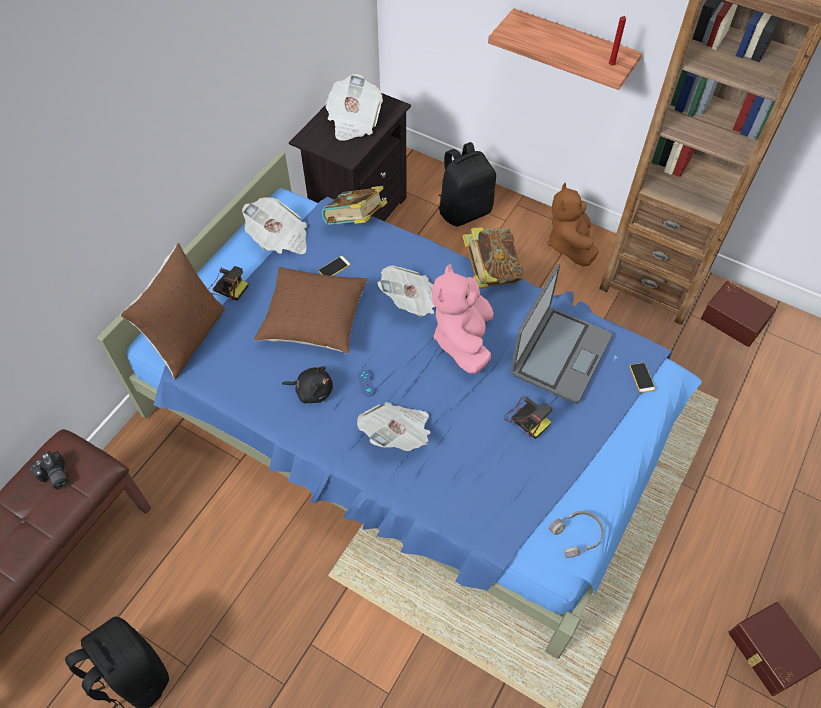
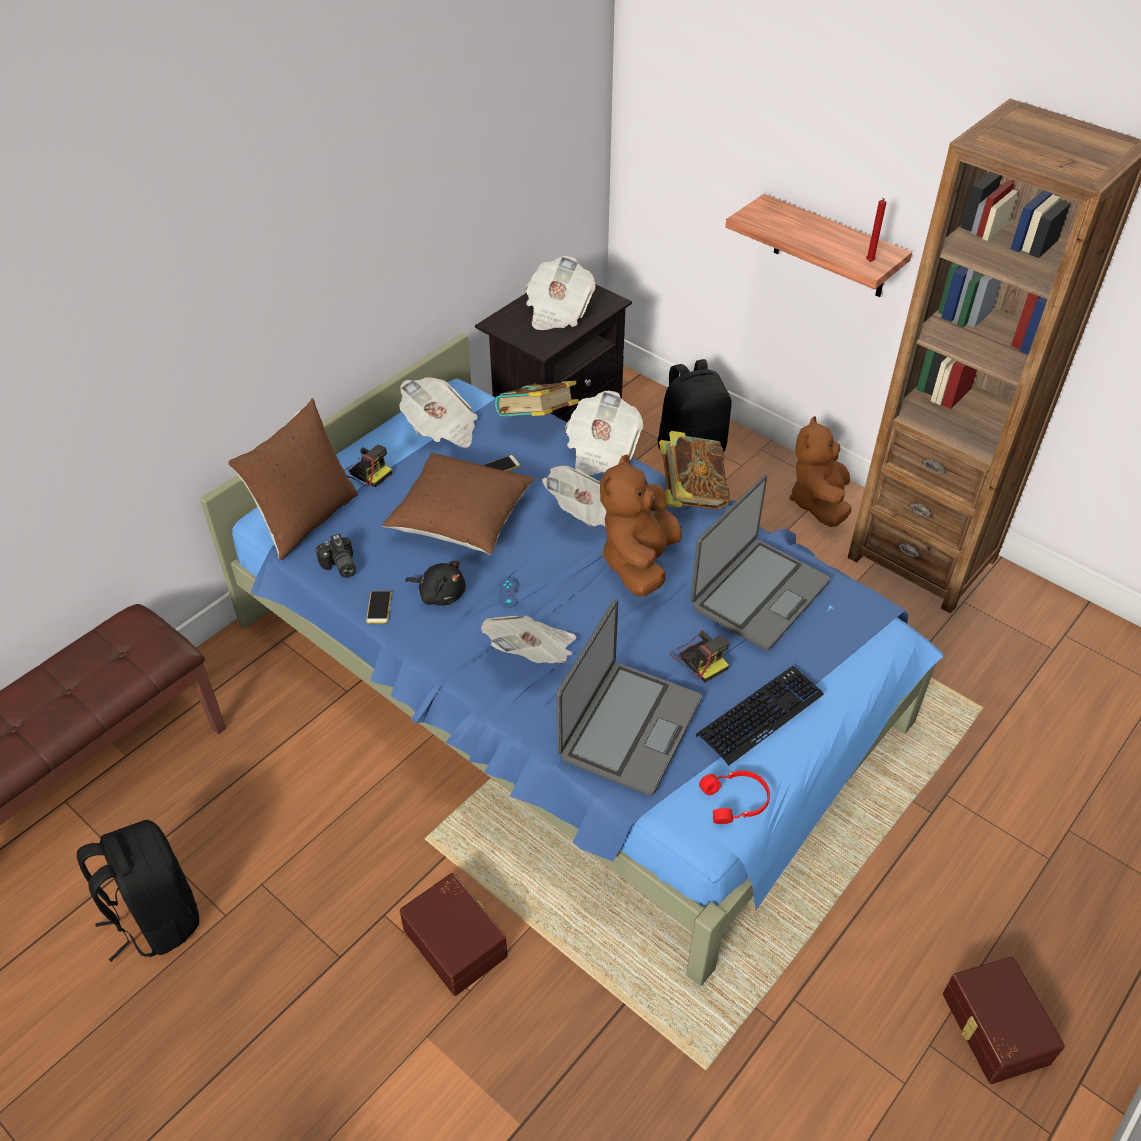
camera: 10 degrees right, 10 degrees down
(54, 477) = (115, 650): camera -> camera (339, 566)
(412, 243) = (601, 452): none -> newspaper
(463, 340) = (639, 562): pink plush toy -> brown plush toy
(485, 487) = (629, 728): none -> laptop
(578, 536) = (736, 801): grey headphones -> red headphones
(582, 460) = (760, 715): none -> keyboard
(642, 378) = (860, 634): phone -> phone (379, 607)
(734, 319) = (1023, 616): brown storage box -> brown storage box (457, 941)

